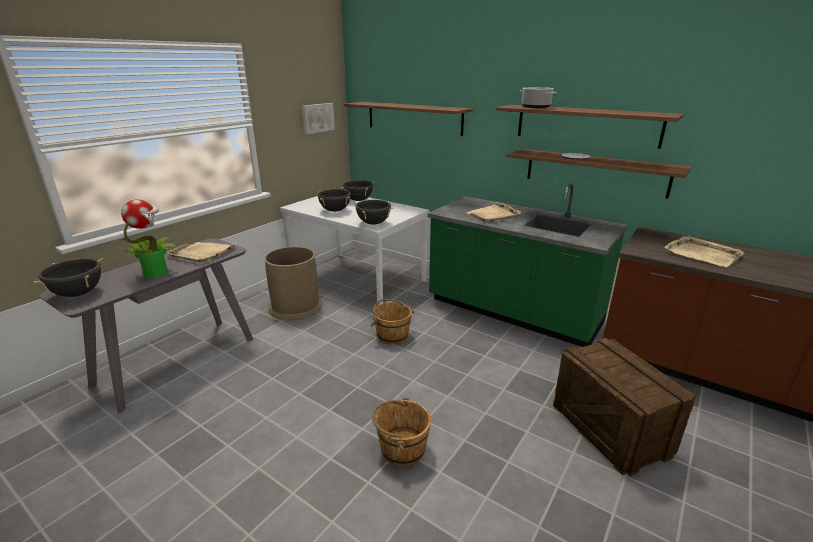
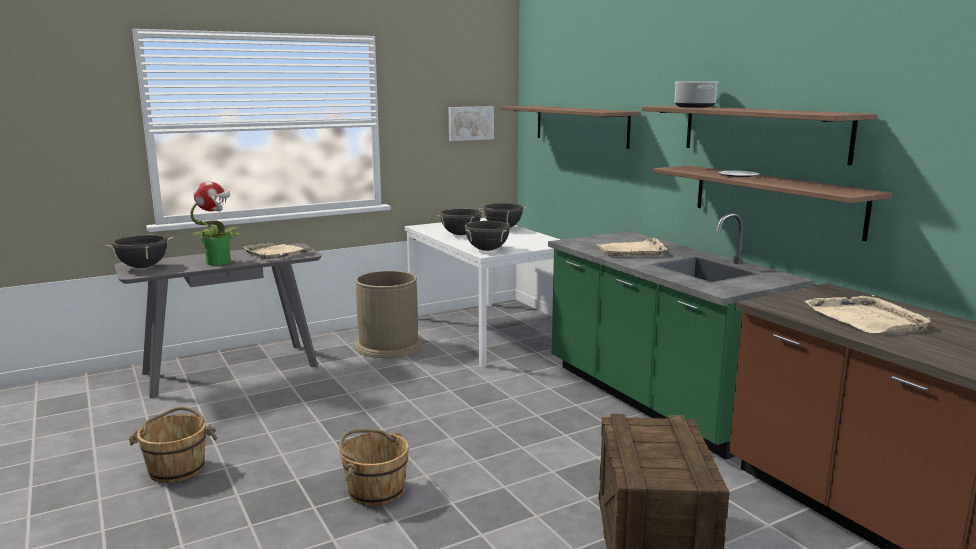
camera: 25 degrees right, 10 degrees down
(392, 334) = (471, 391): brown bucket -> brown bucket (177, 469)

